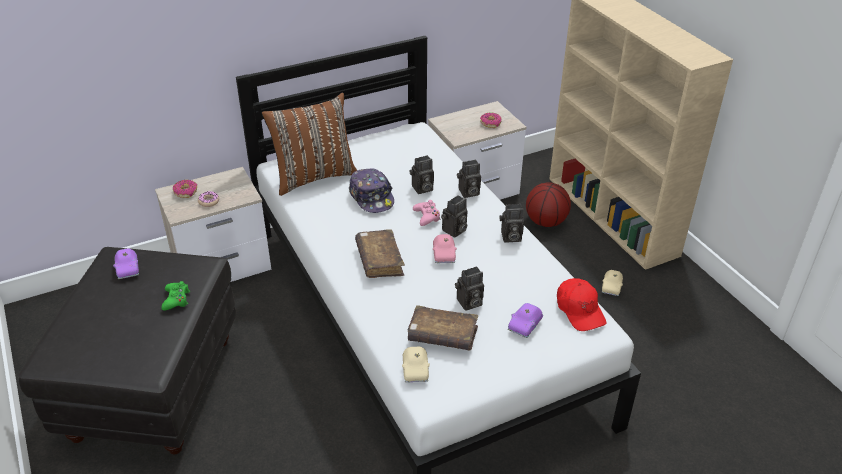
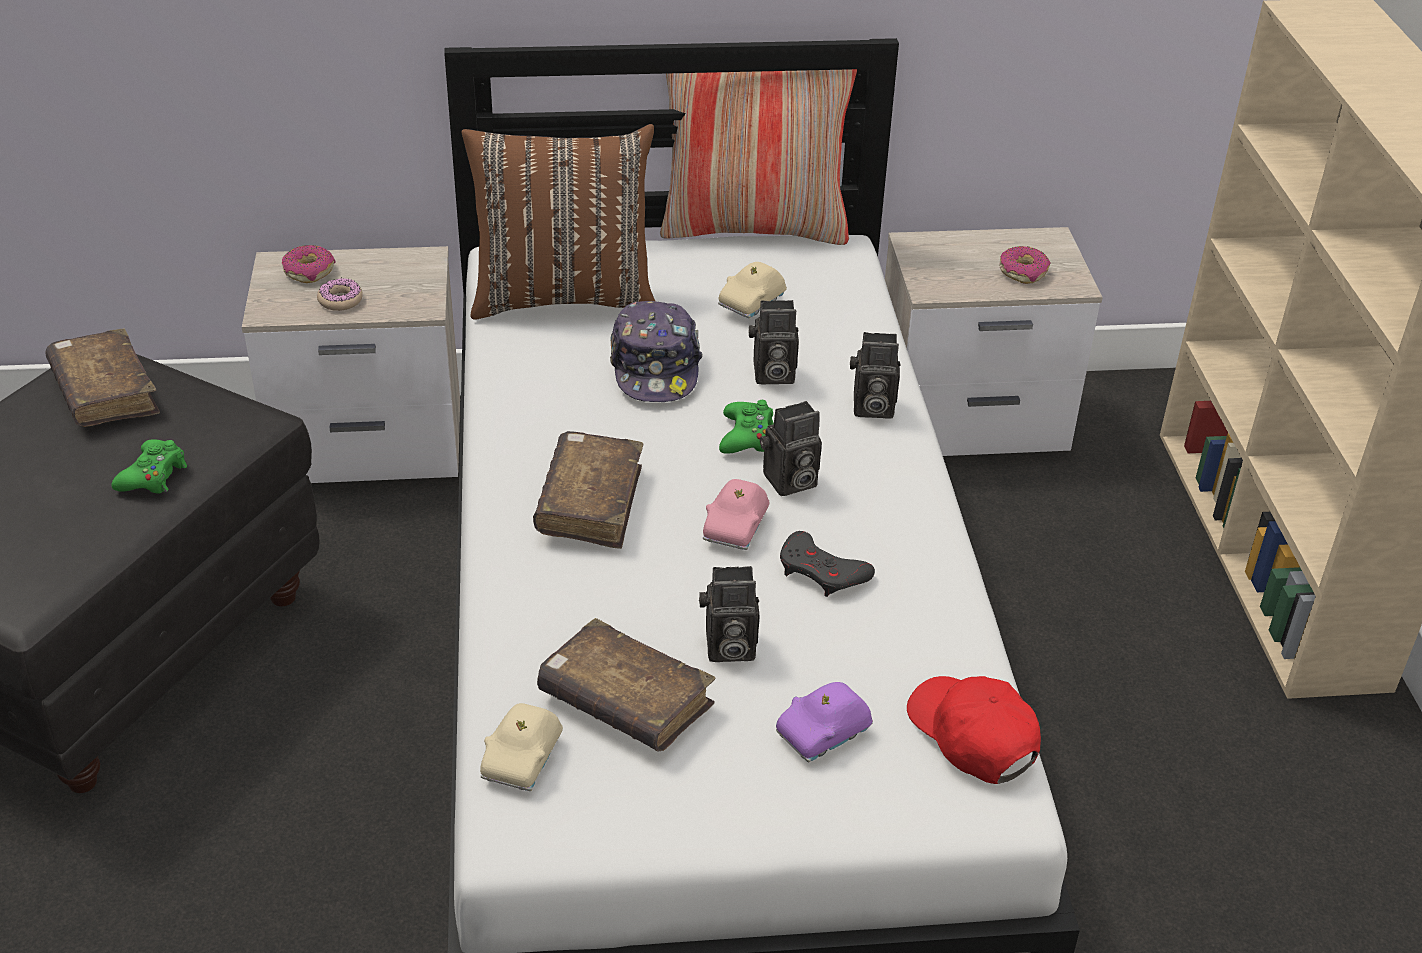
camera: 20 degrees right, 0 degrees up
(128, 269) = (105, 393): purple toy car -> brown book
(376, 128) = (754, 227): none -> pillow
(427, 217) = (746, 436): pink game controller -> green game controller
(487, 263) = (822, 572): none -> grey game controller
(510, 237) = (907, 528): camera -> none
(546, 222) = (1102, 528): basketball -> none
(580, 310) = (972, 736): red cap -> red cap turned 150 degrees clockwise
(612, 287) = (1182, 717): beige toy car -> beige toy car (753, 303)

